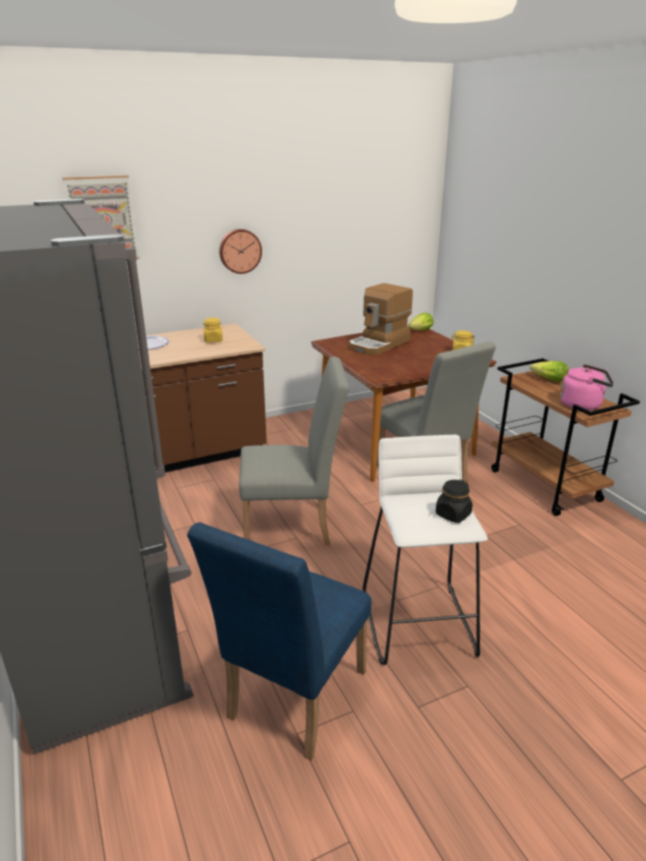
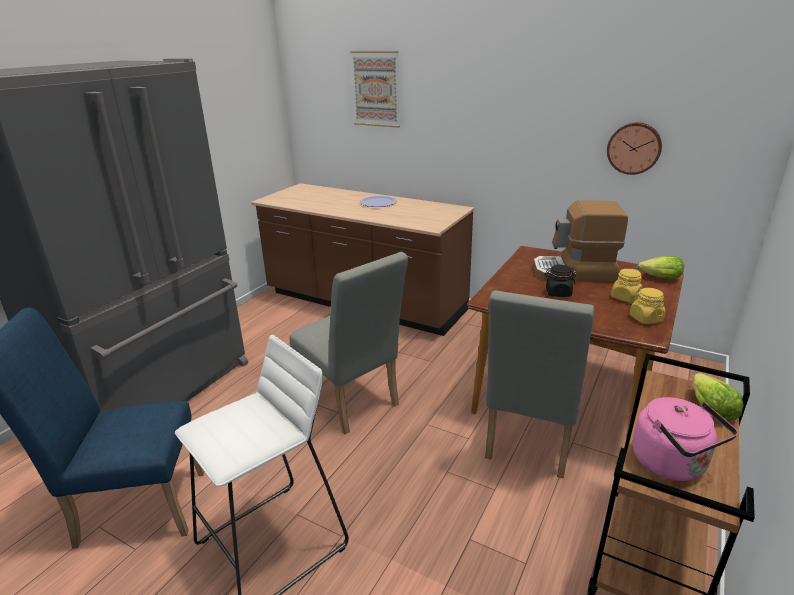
camera: 55 degrees right, 0 degrees up
(213, 340) = (421, 214): yellow jar -> yellow jar (625, 298)
(240, 251) = (490, 135): wall clock -> wall clock (634, 148)
(453, 514) = (242, 443): black jar -> black jar (558, 293)

